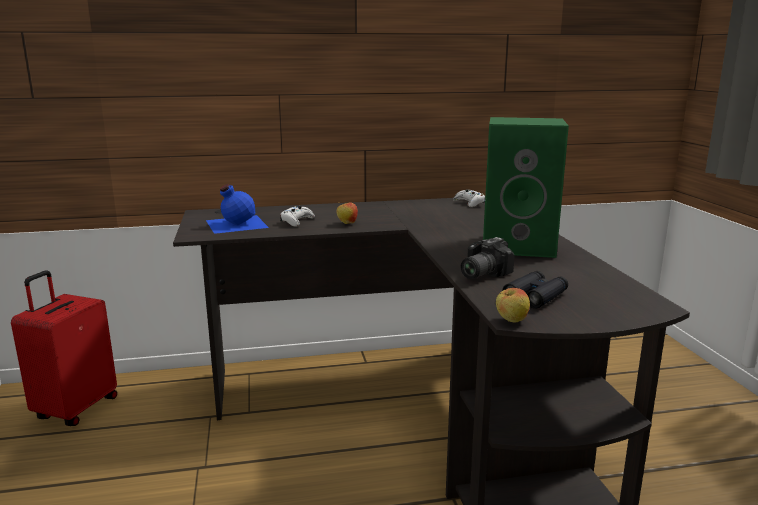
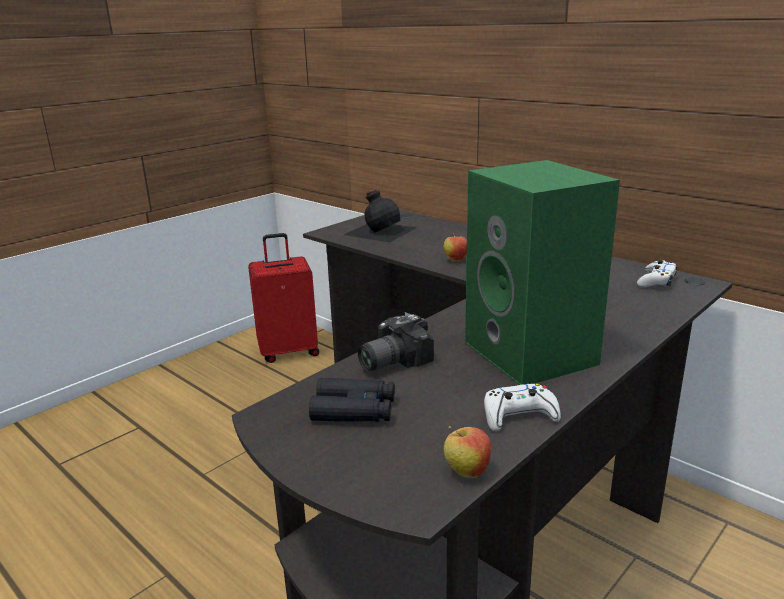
camera: 55 degrees right, 5 degrees up
(235, 223) = (380, 230): blue bottle -> black bottle
(296, 221) = (426, 243): white game controller -> white game controller (519, 416)
(479, 274) = (390, 361): camera -> camera turned 45 degrees counterclockwise
(511, 321) = (259, 416): apple -> apple (466, 472)

